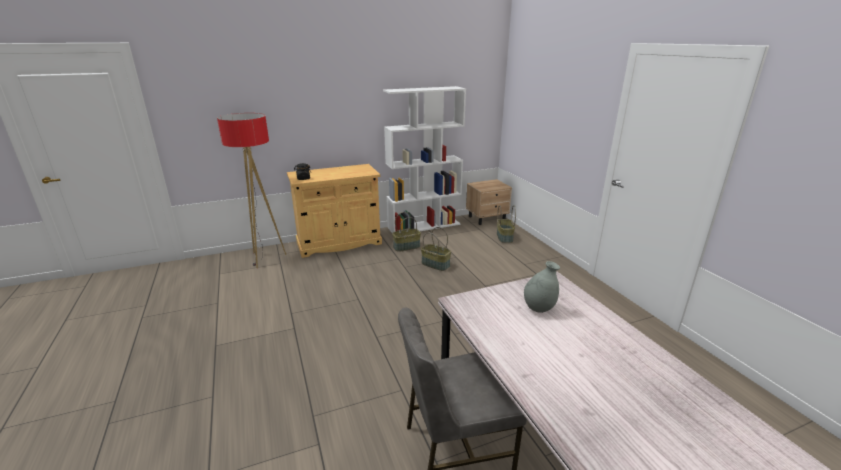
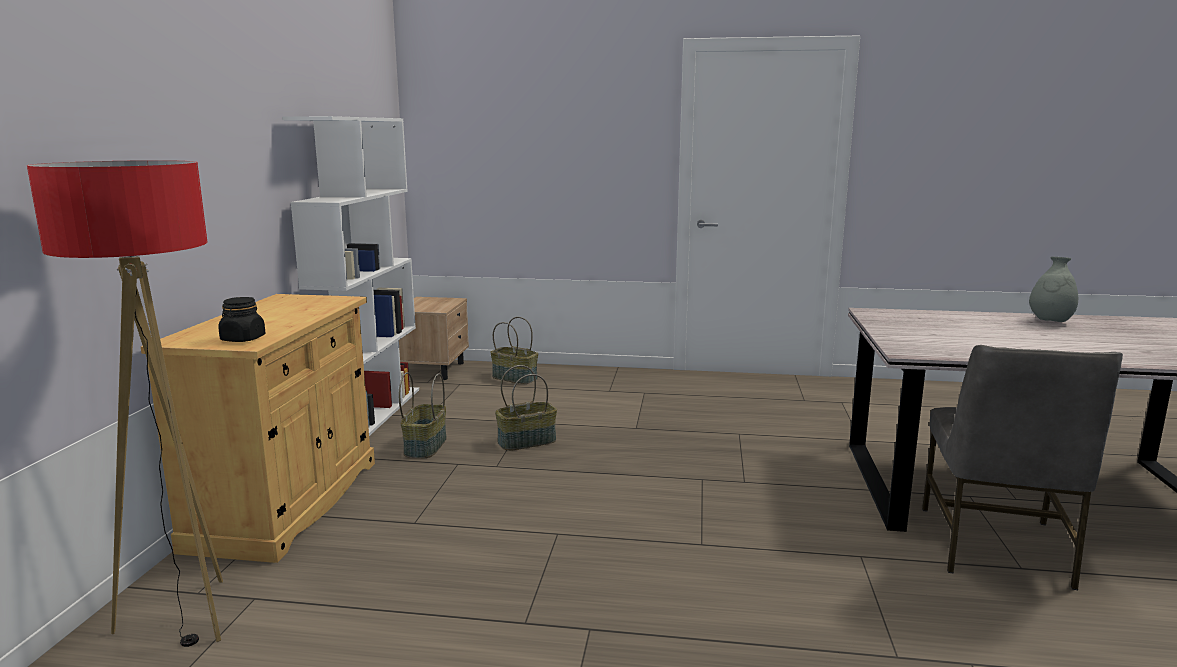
camera: 60 degrees left, 10 degrees down
(539, 308) = (939, 328): grey vase -> grey vase (1050, 321)

